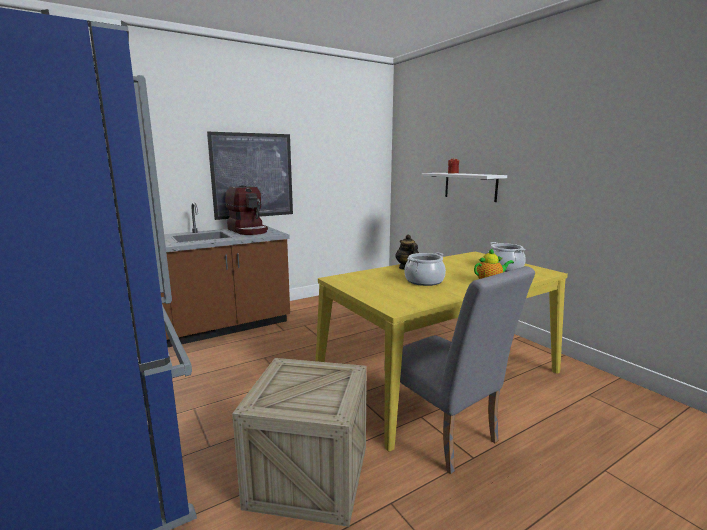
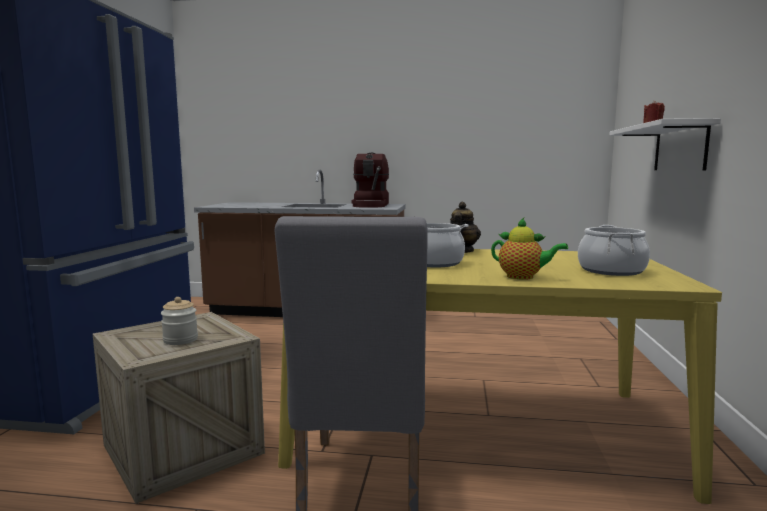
camera: 40 degrees right, 5 degrees down
(252, 175) = (395, 143): picture -> none
(321, 388) = (180, 340): none -> jar

